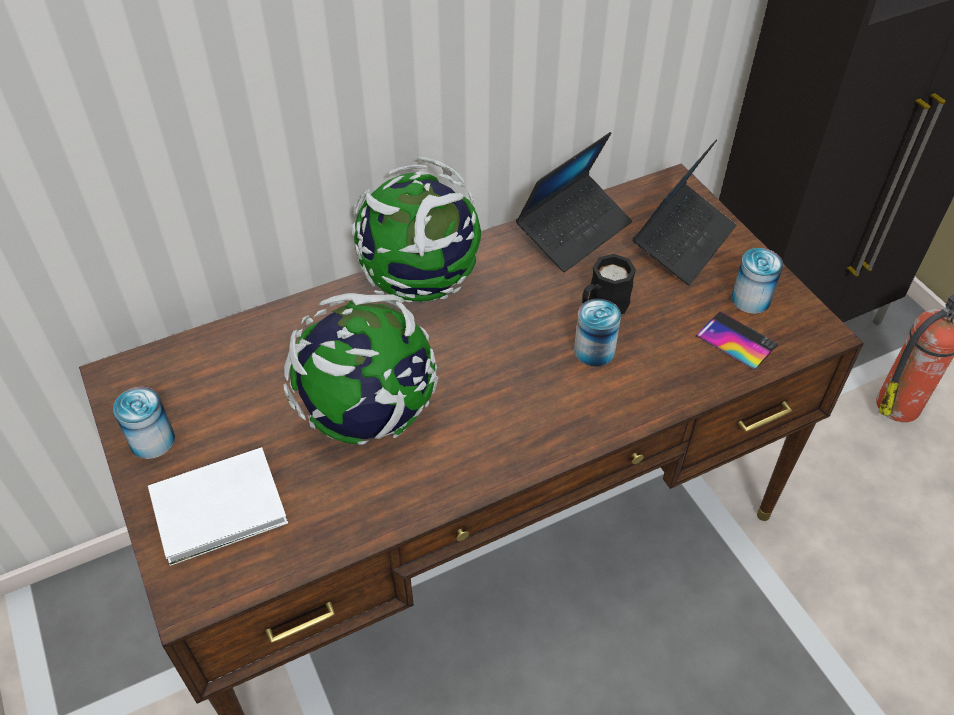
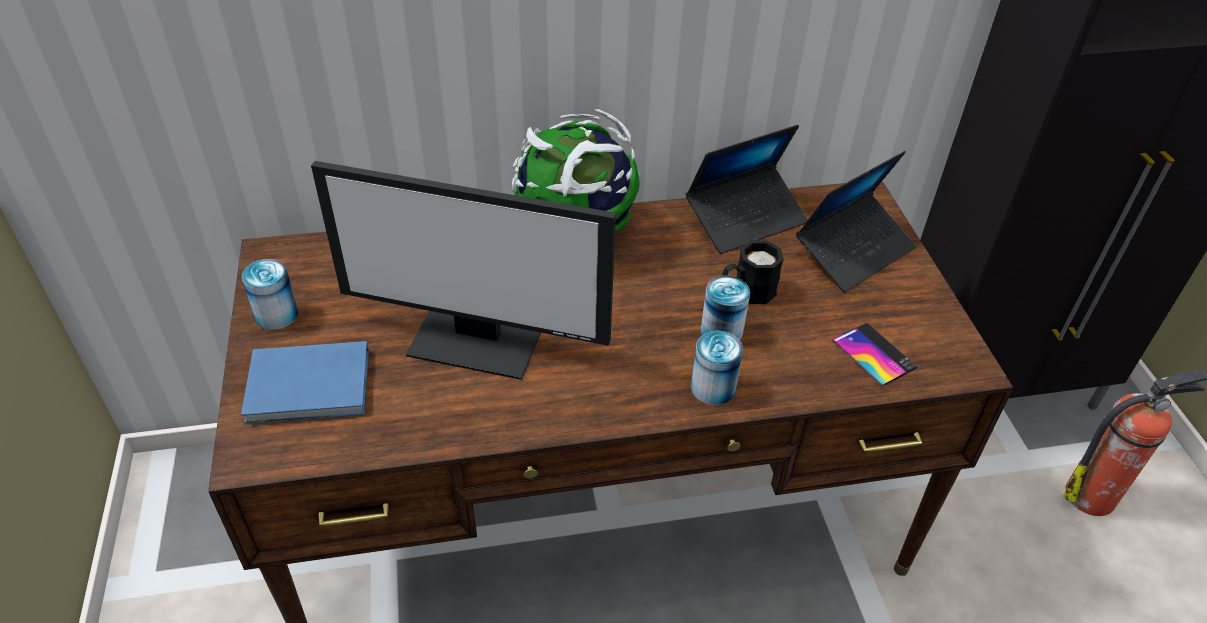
camera: 15 degrees right, 5 degrees down
(223, 508) = (312, 387): white book -> blue book
(368, 417) = (478, 340): globe -> monitor
(750, 299) = (904, 319): can -> can (713, 388)

